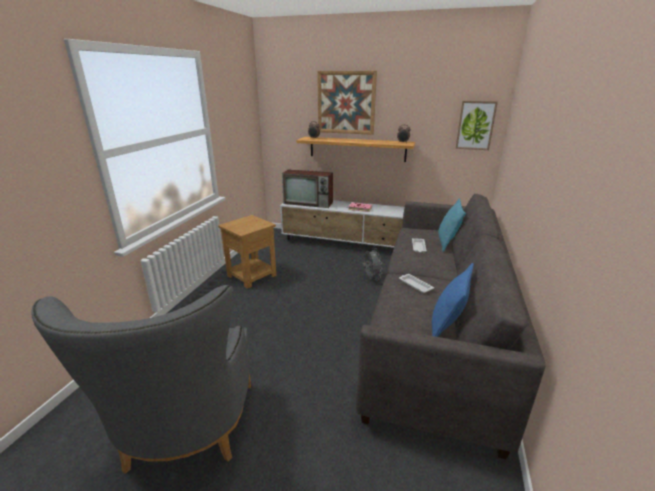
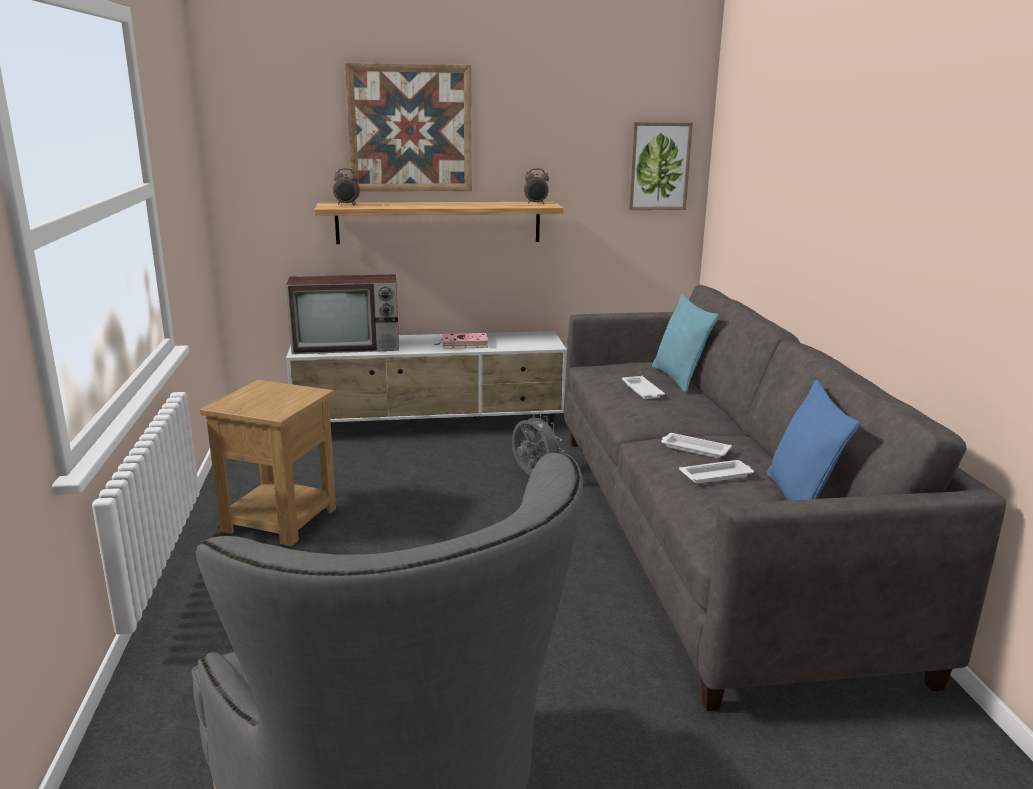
camera: 25 degrees left, 5 degrees down
(412, 303) = (717, 476): none -> white tray

